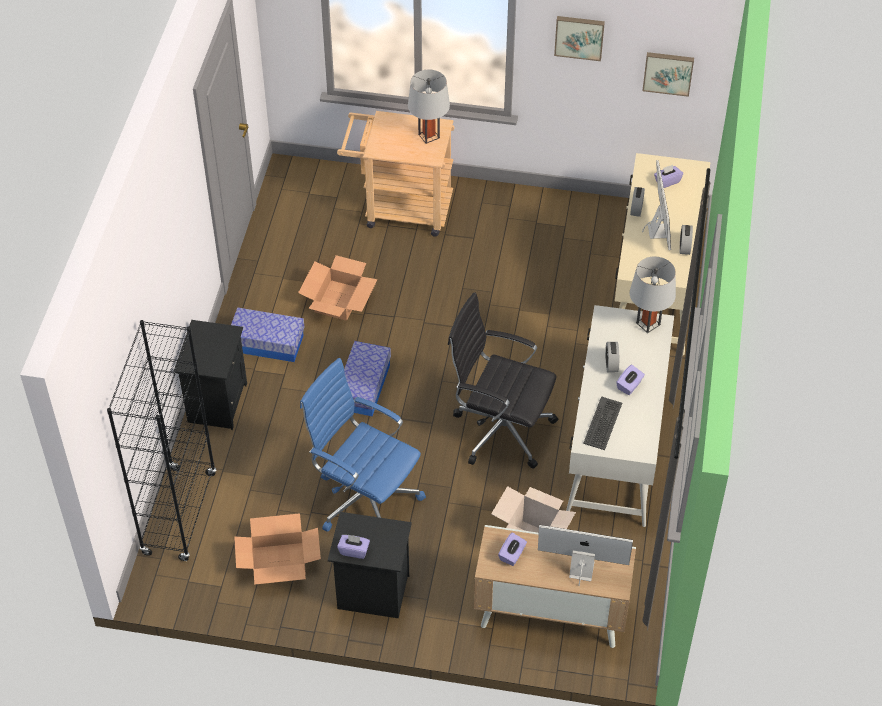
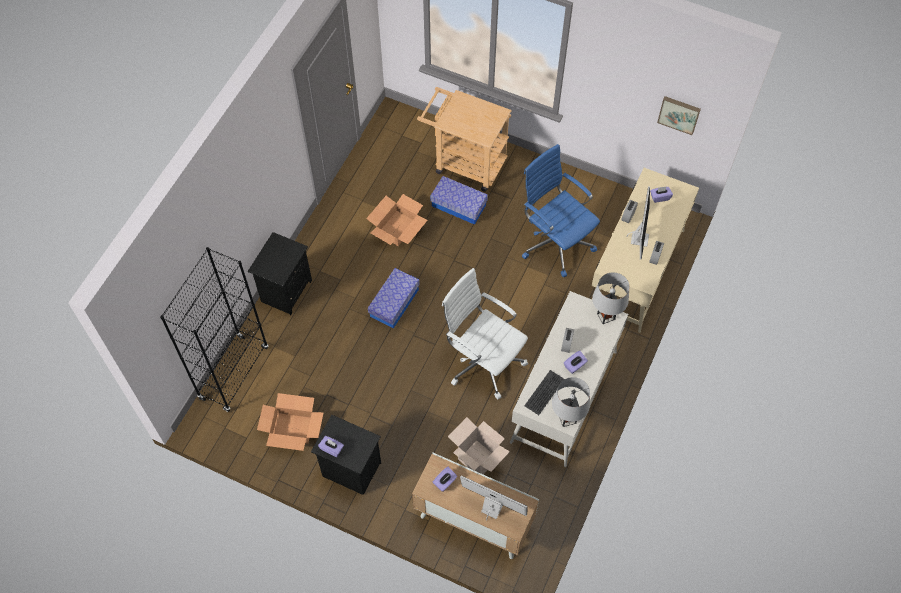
camera: 15 degrees right, 10 degrees up
(267, 343) = (336, 251): storage box -> storage box (459, 205)
(365, 498) = (368, 393): blue office chair -> blue office chair (555, 242)
(429, 136) = (488, 120): grey table lamp -> grey table lamp (567, 419)
(500, 429) = (483, 361): black office chair -> white office chair
(579, 36) = (614, 72): picture -> none

